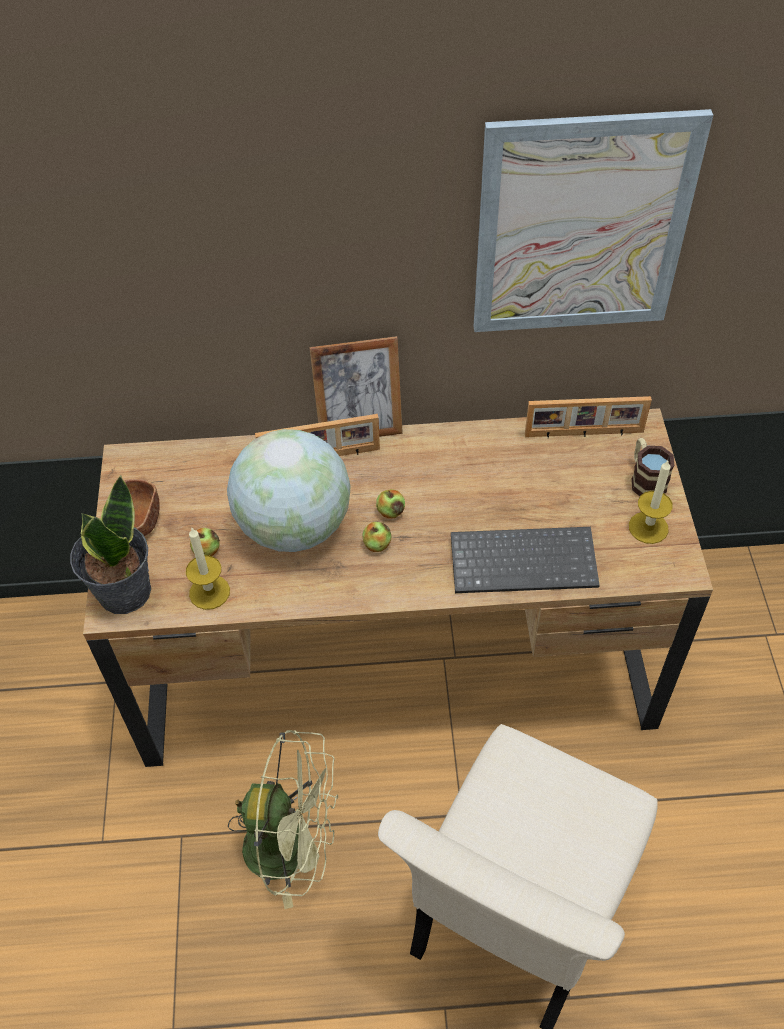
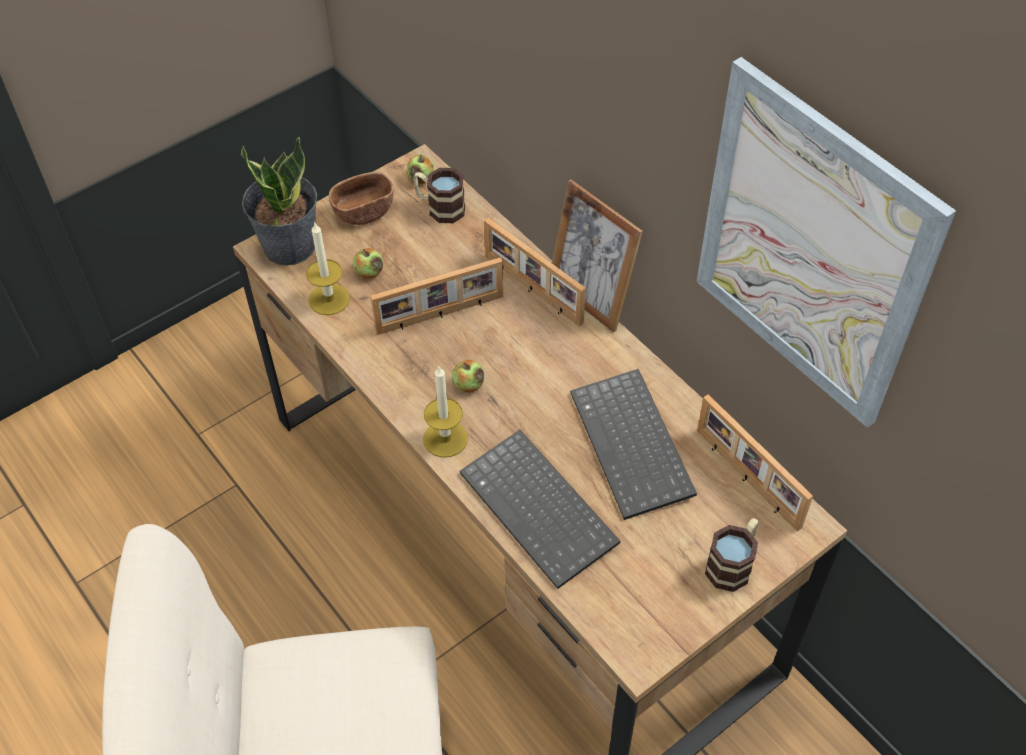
camera: 55 degrees right, 0 degrees up
(183, 470) = (439, 207): none -> mug
(292, 846) = (277, 570): green fan -> none
(294, 526) = (440, 315): globe -> picture frame
(390, 511) = (514, 374): apple -> apple (421, 179)
(511, 477) = (634, 446): none -> keyboard
(648, 527) = (670, 597): candle -> candle (445, 438)

